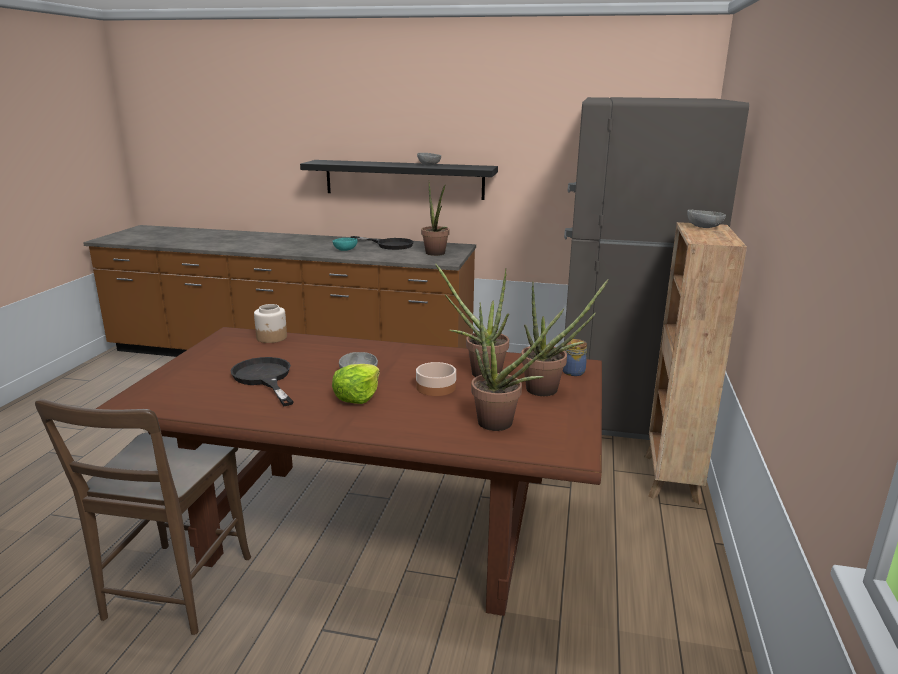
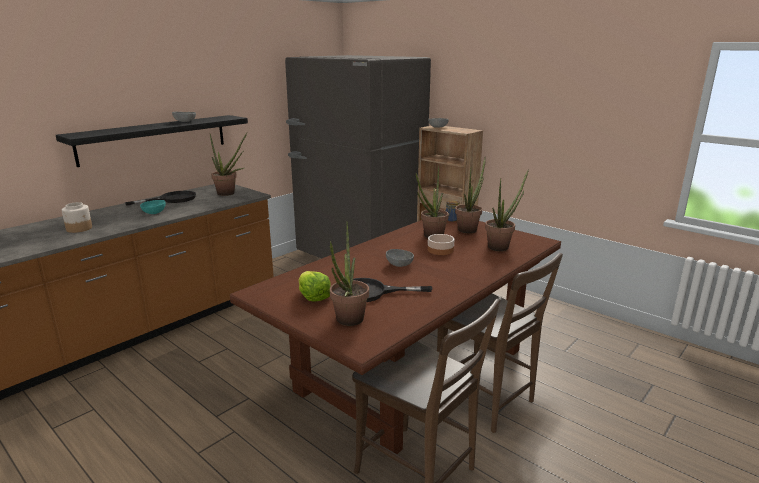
camera: 60 degrees left, 0 degrees up
(182, 384) = (348, 322): none -> potted plant
(272, 338) = (289, 279): jar -> jar (79, 228)
(343, 613) = (487, 401): none -> brown chair
(357, 396) = (433, 271): lettuce -> lettuce (313, 296)

